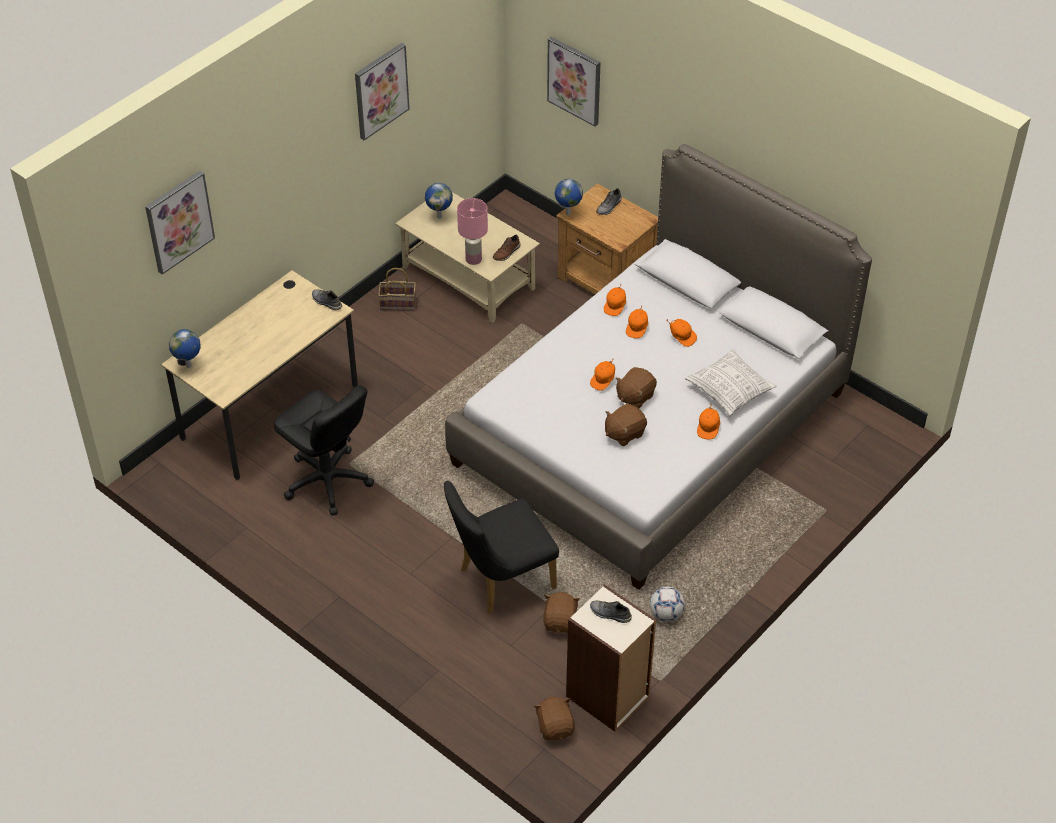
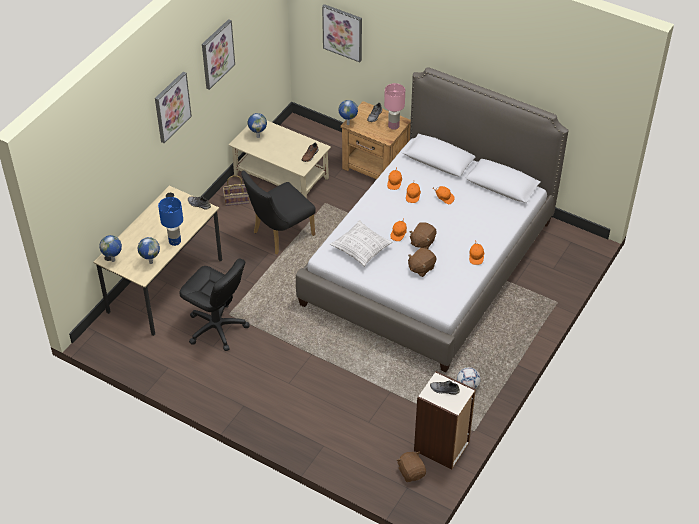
camera: 10 degrees left, 0 degrees up
(179, 221) = (100, 160): picture -> picture (172, 106)
(239, 375) = (150, 262): none -> globe
(280, 349) = (174, 241): none -> blue table lamp
(473, 260) = (288, 163): pink table lamp -> pink table lamp (393, 126)
(500, 580) = (351, 379): black chair -> black chair (279, 235)
(560, 621) = (398, 401): brown plush toy -> none
(730, 390) = (484, 230): pillow -> pillow (361, 249)

